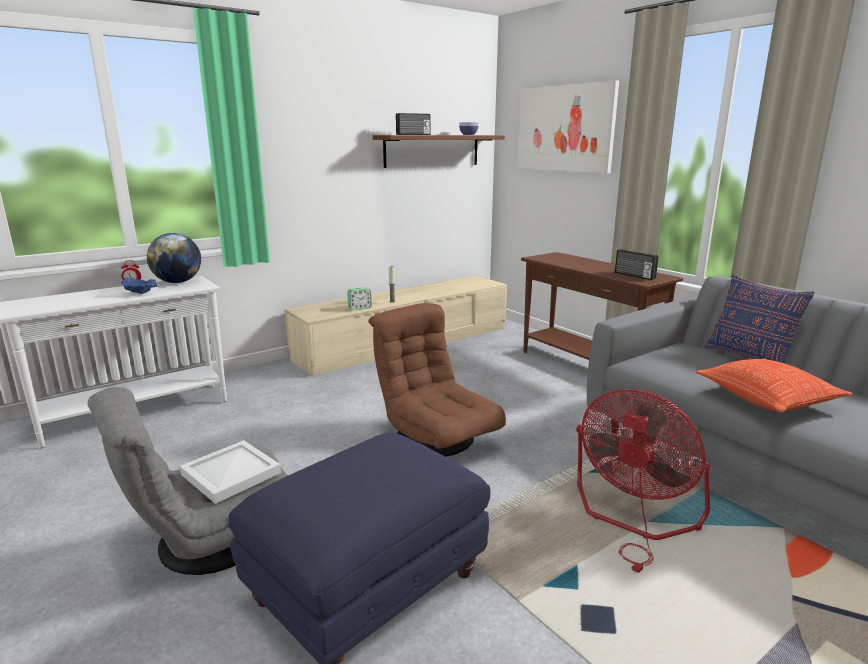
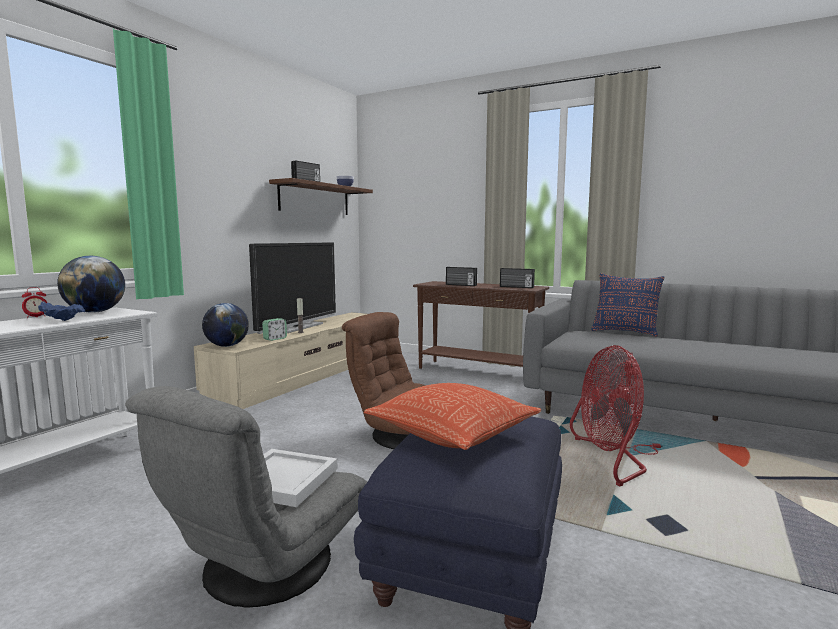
camera: 25 degrees left, 10 degrees down
(310, 312) = (226, 346): none -> globe
(395, 294) = (296, 328): none -> television
(565, 128) = (428, 182): picture -> none
(572, 264) = (460, 285): none -> radio
(631, 520) = (615, 458): red fan -> red fan turned 105 degrees counterclockwise
(767, 399) = (671, 348): orange pillow -> orange pillow (453, 434)

